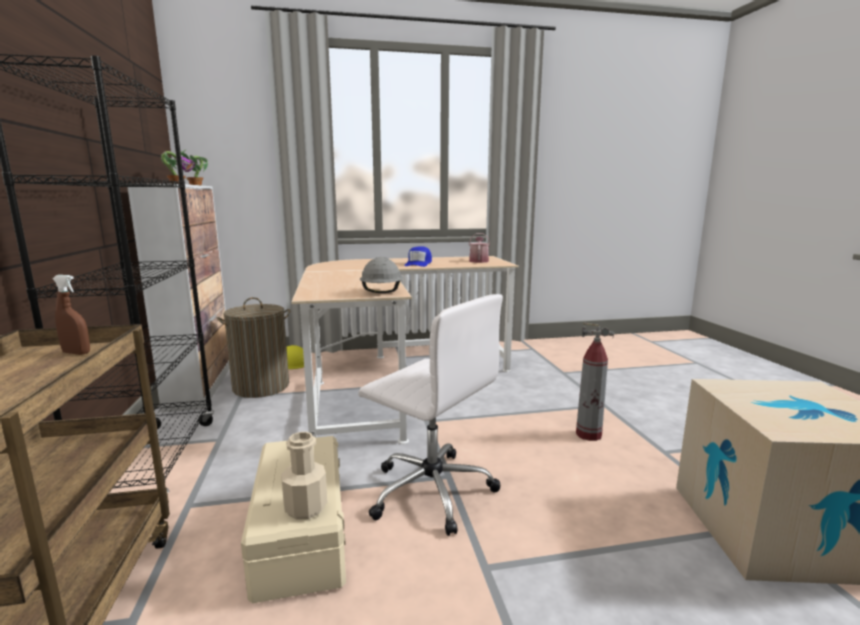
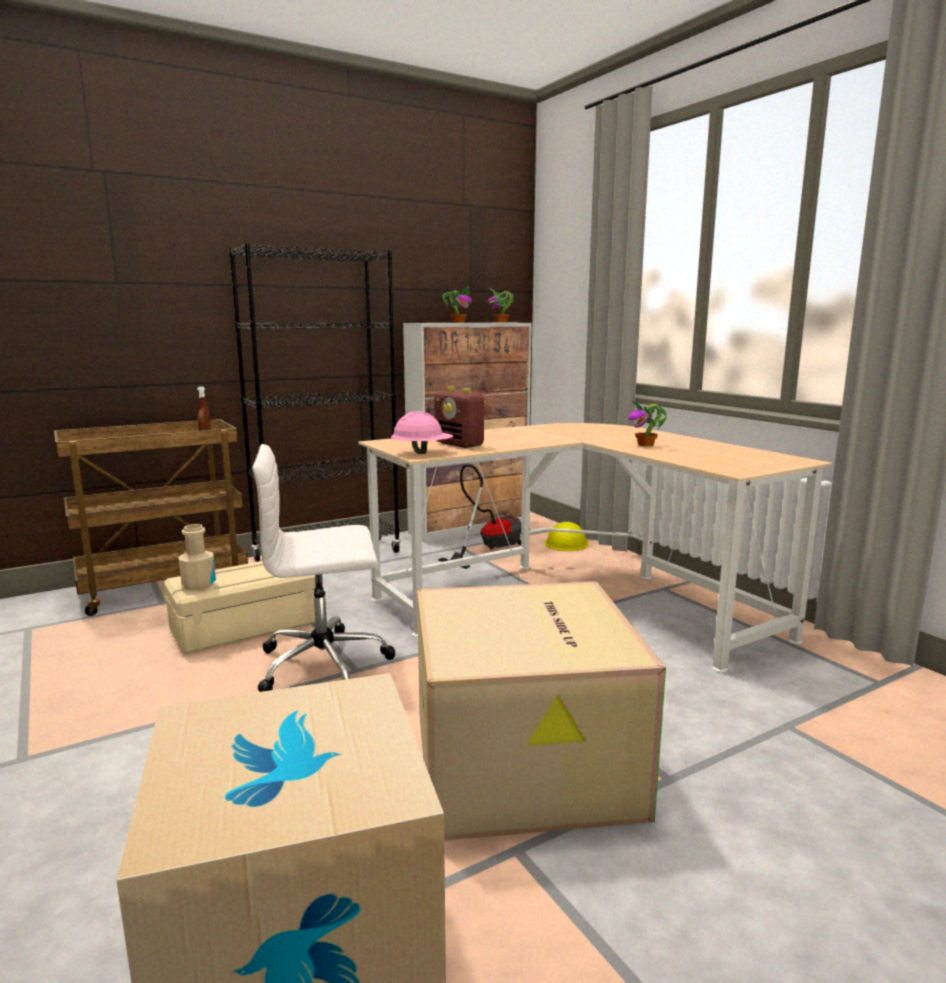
camera: 70 degrees right, 0 degrees up
(261, 387) = (489, 548): laundry basket -> vacuum cleaner
(360, 284) = (459, 444): none -> radio
(381, 292) = (422, 453): grey hard hat -> pink hard hat
(418, 264) = (646, 445): blue cap -> potted plant
(430, 490) = (326, 665): white office chair -> white office chair turned 60 degrees clockwise
(478, 261) = (741, 460): watering can -> none
(589, 435) = (526, 763): fire extinguisher -> cardboard box

